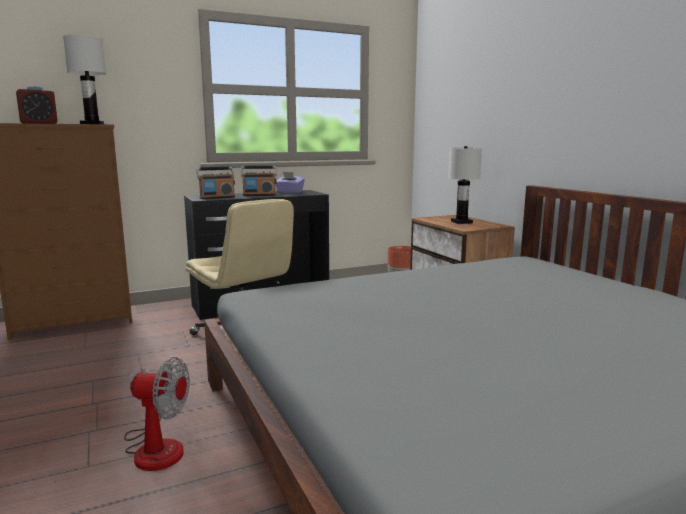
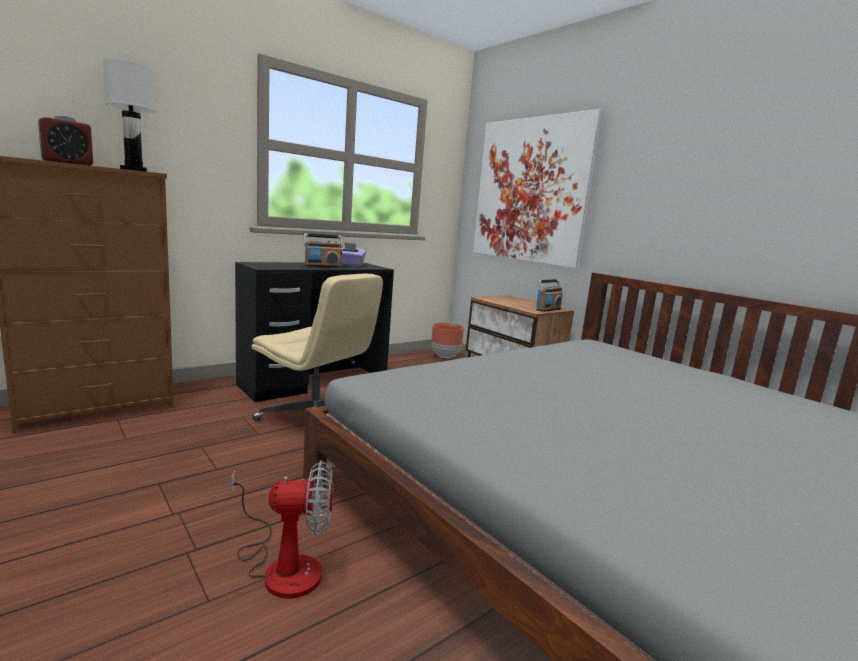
camera: 15 degrees left, 0 degrees up
(217, 198) = (279, 267): radio -> radio (548, 309)
(461, 222) = (522, 303): white table lamp -> none
(473, 105) = (531, 190): none -> picture

